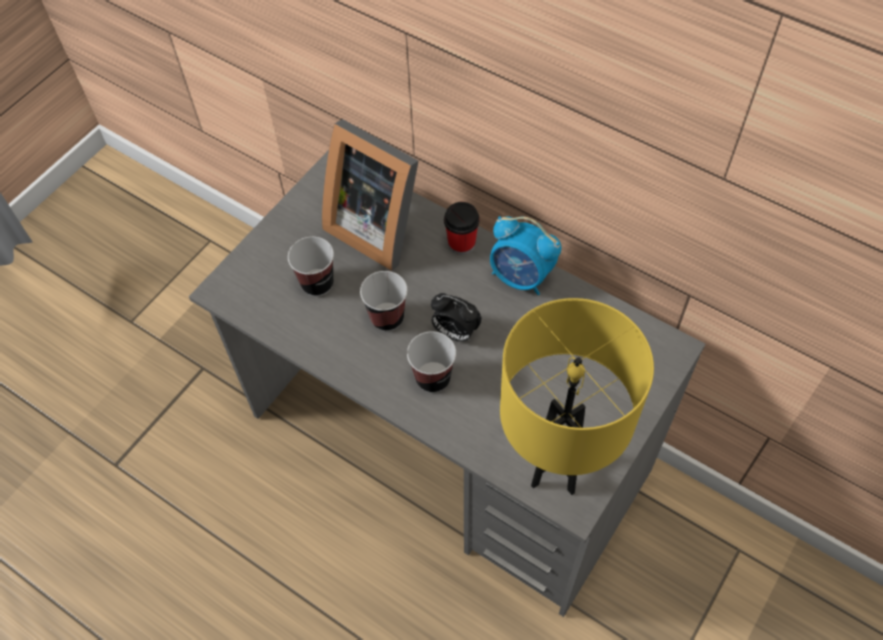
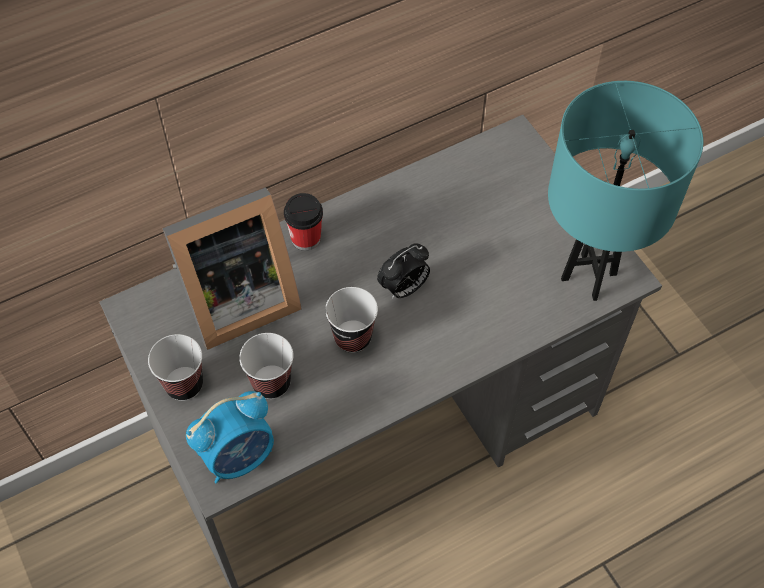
camera: 65 degrees left, 0 degrees up
(433, 378) = (444, 328): cup -> cup (184, 385)
(521, 277) = (375, 209): alarm clock -> alarm clock (239, 456)
(554, 471) = (588, 277): yellow table lamp -> turquoise table lamp

